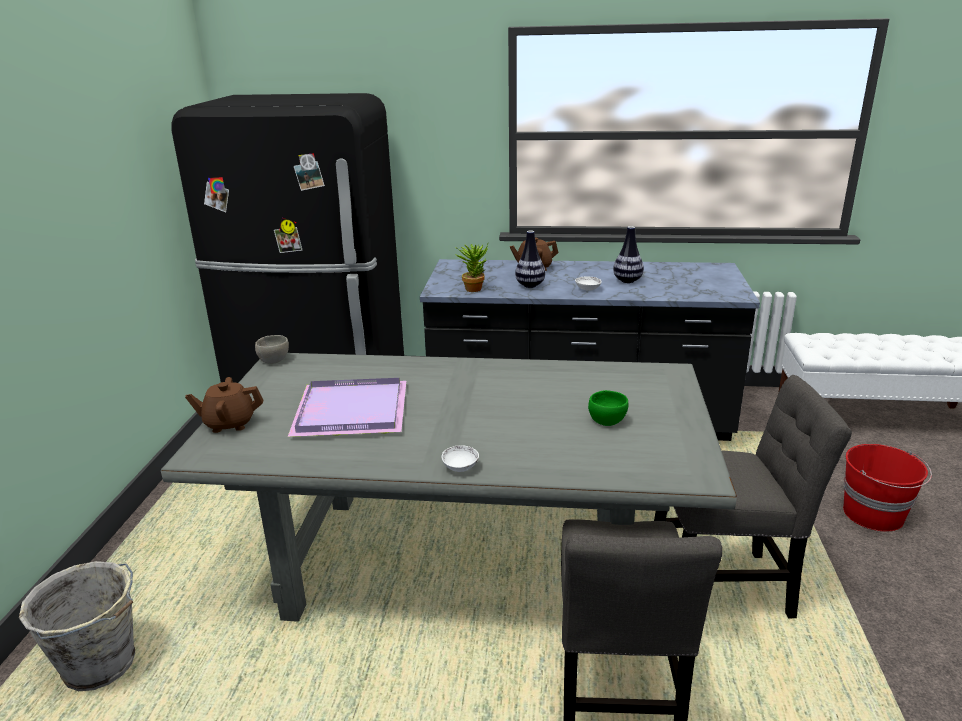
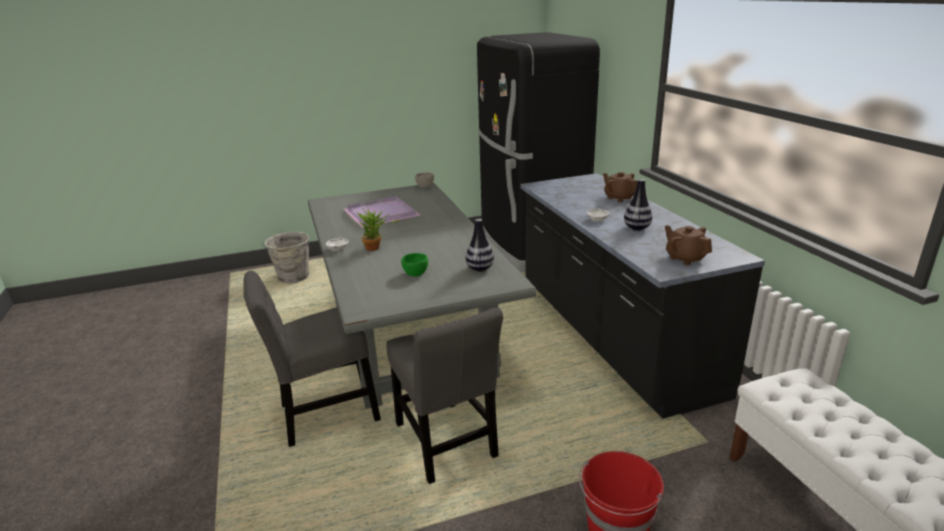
camera: 65 degrees right, 0 degrees up
(229, 423) = (352, 198): brown teapot -> brown teapot (685, 258)
(474, 288) = (552, 192): potted plant -> potted plant (375, 247)
(530, 285) = (579, 203): vase -> vase (480, 269)

